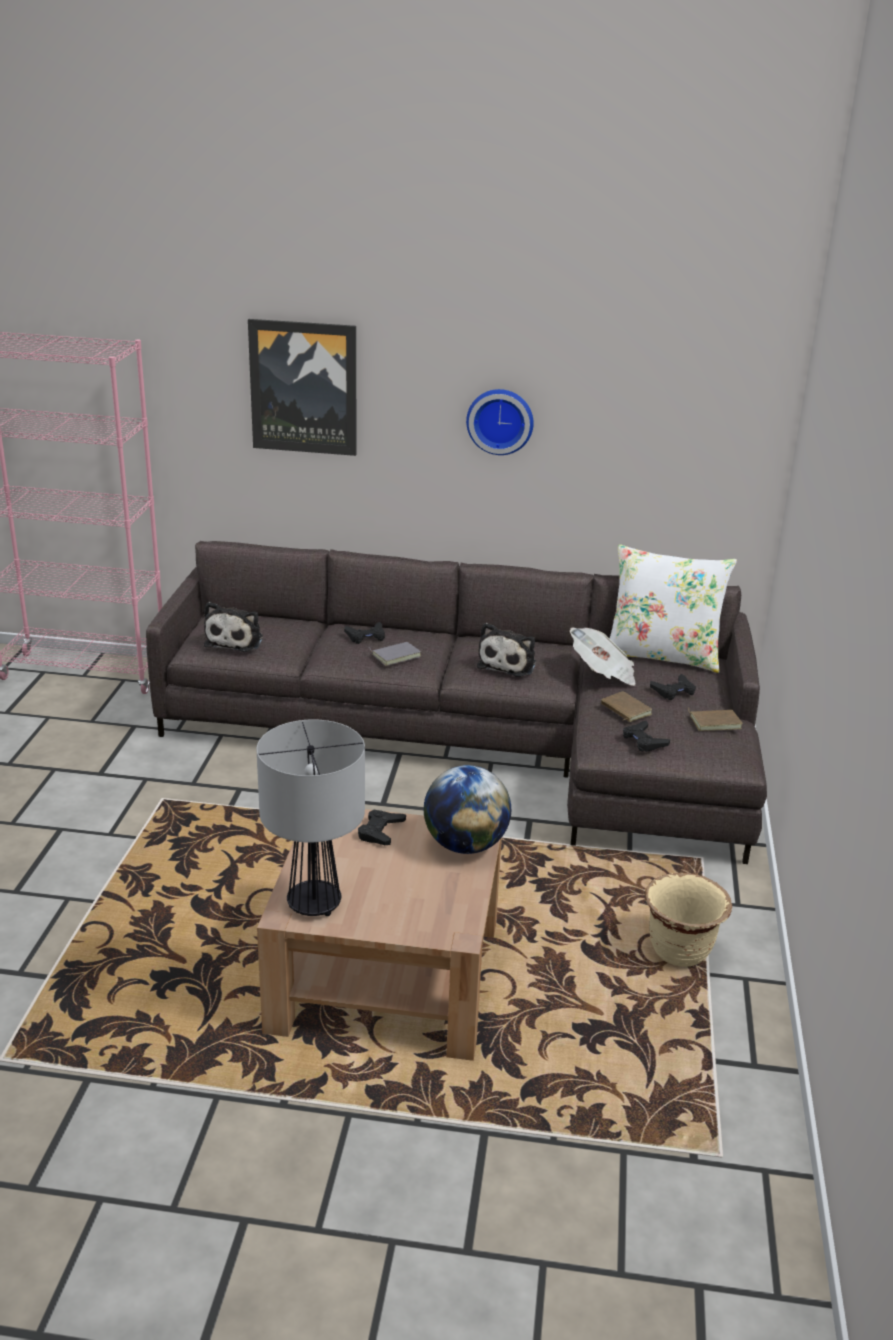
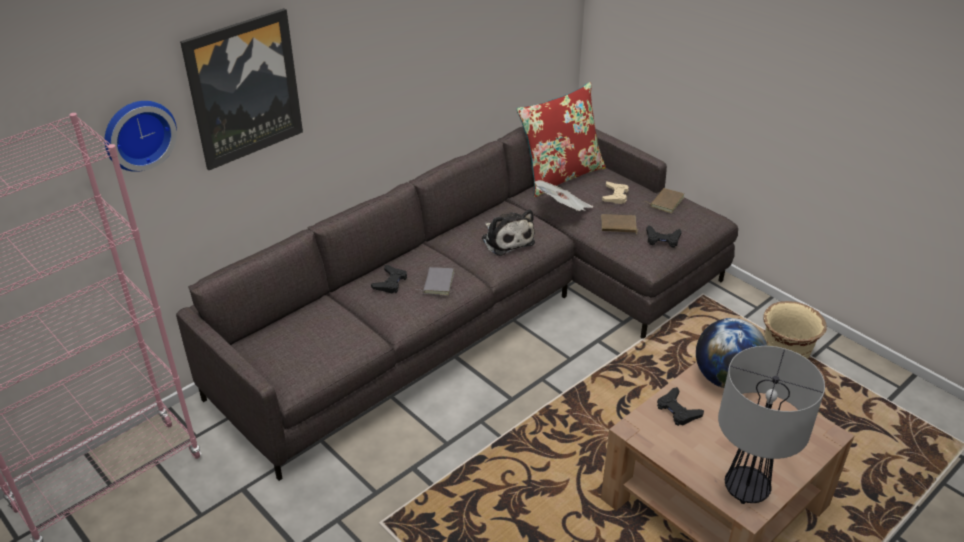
camera: 50 degrees left, 10 degrees up
(236, 640) = (311, 353): plush toy -> none
(500, 420) = (408, 46): wall clock -> wall clock (138, 133)
(662, 655) = (560, 175): white pillow -> red pillow
(673, 691) = (615, 196): black game controller -> beige game controller

